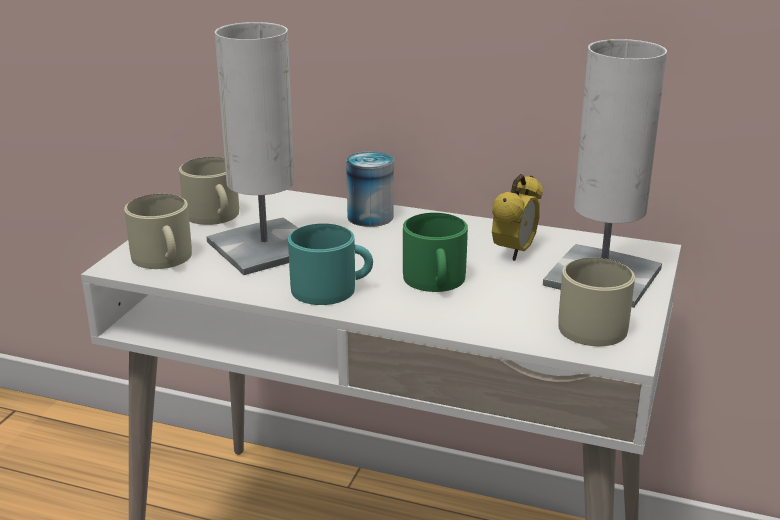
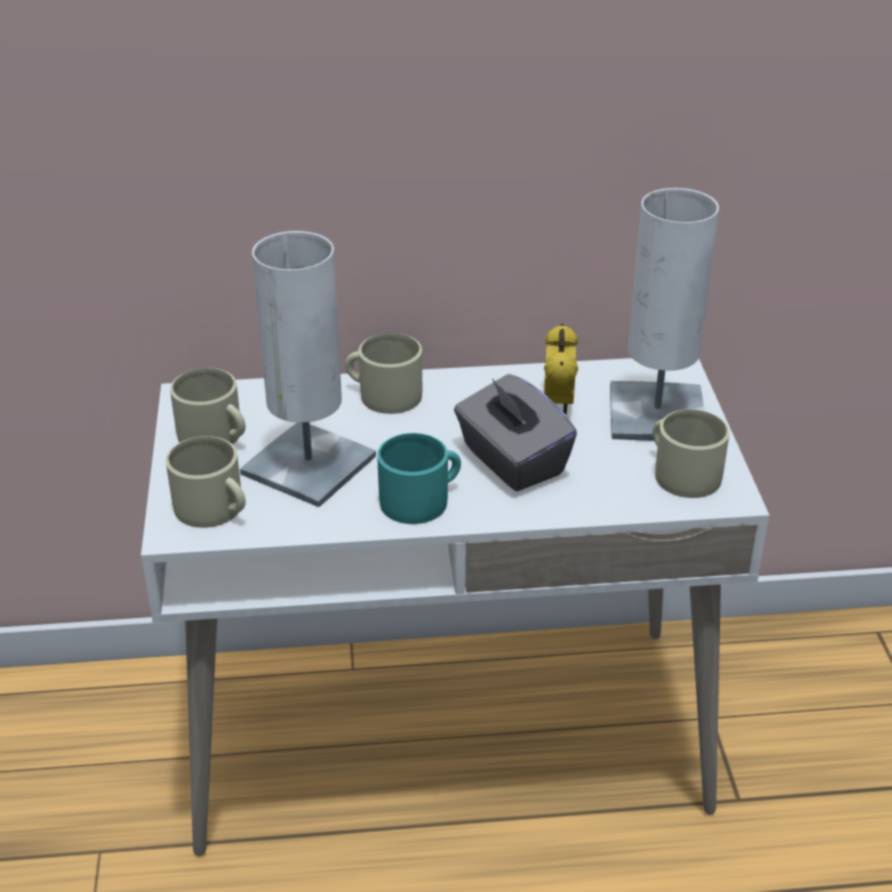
camera: 25 degrees left, 10 degrees up
(370, 217) = (383, 394): can -> beige mug
(435, 281) = (511, 461): green mug -> grey tissue box

